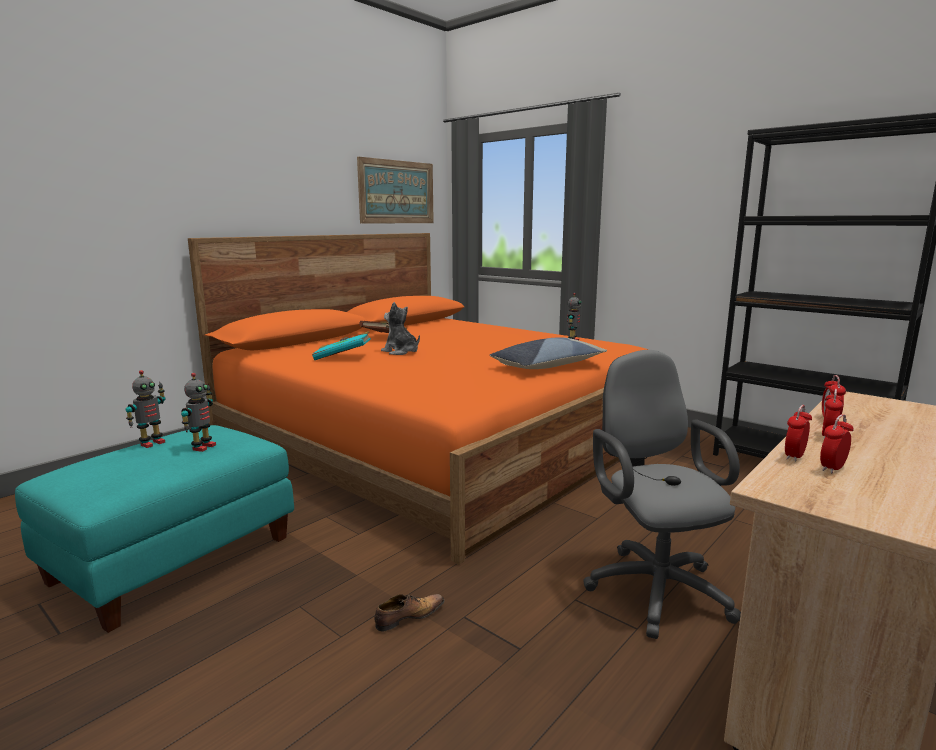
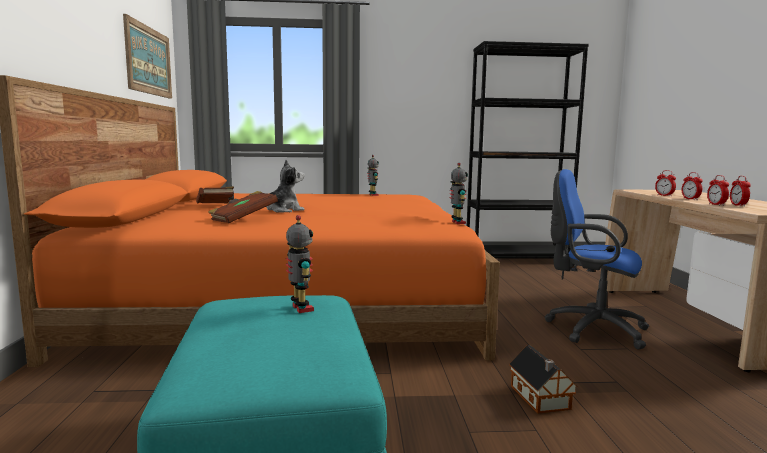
camera: 45 degrees left, 5 degrees down
(152, 443) = (229, 322): toy robot -> toy robot (457, 222)
(342, 357) = (243, 219): turquoise book -> brown book
(400, 352) = (283, 210): plush toy -> plush toy turned 150 degrees clockwise
(408, 617) = (540, 398): shoe -> toy house
(547, 366) = (417, 206): pillow -> none
(653, 586) = (591, 329): grey office chair -> blue office chair

